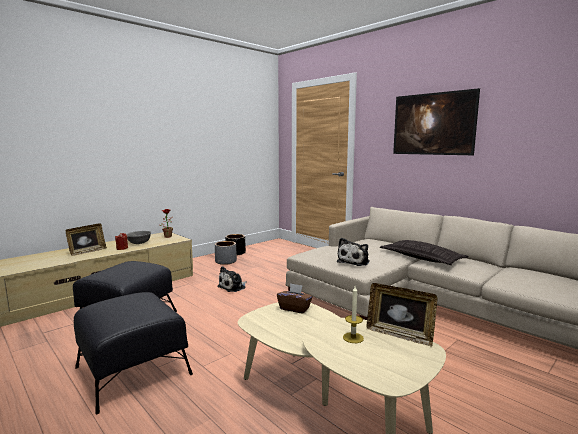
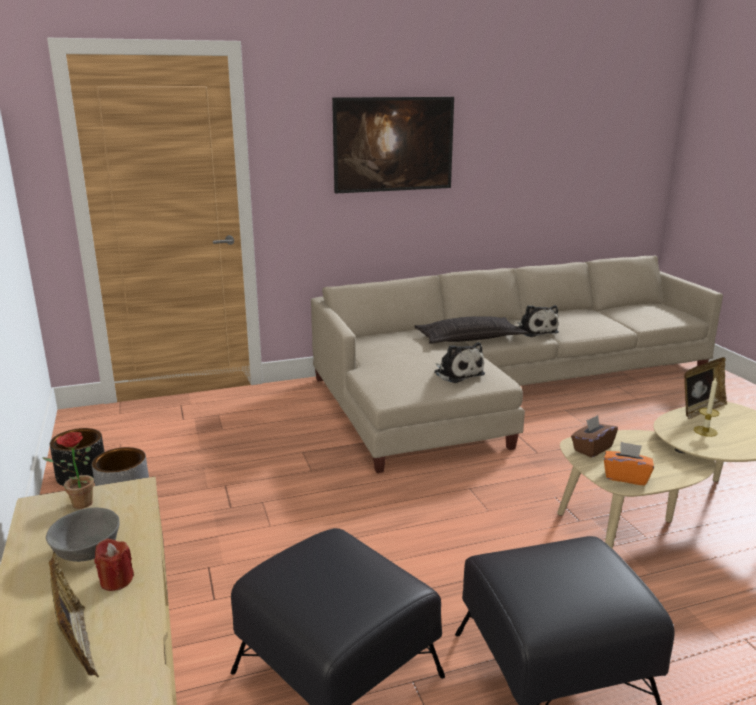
camera: 65 degrees left, 10 degrees up
(233, 287) = (285, 516): plush toy -> plush toy (535, 330)
(261, 321) = (626, 477): none -> orange tissue box

